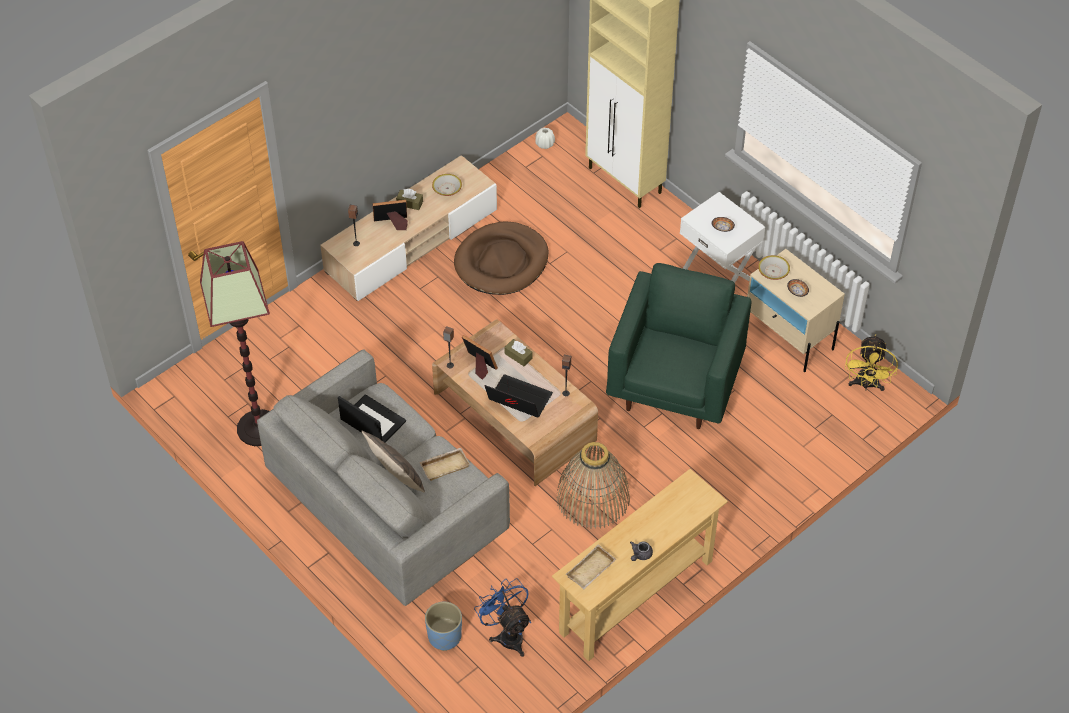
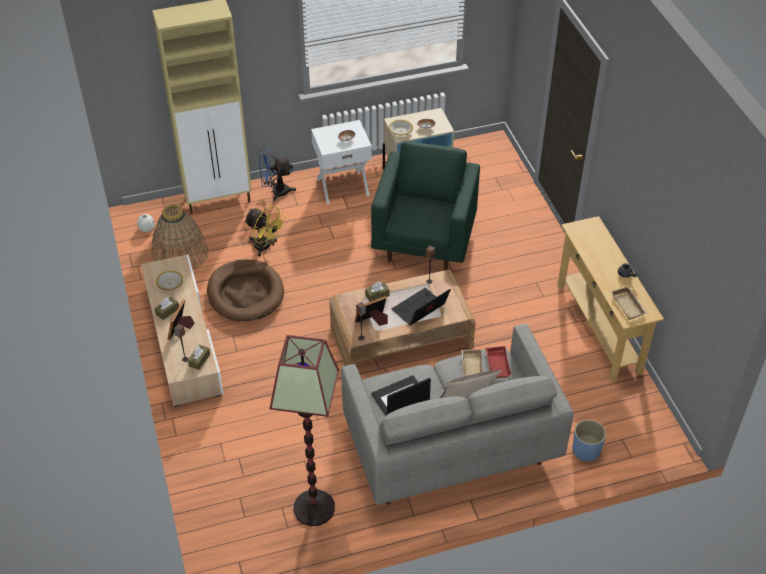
camera: 65 degrees left, 5 degrees down
(361, 254) = (199, 360): none -> brown tissue box
(461, 486) = (496, 364): none -> red tray
(507, 634) = (600, 411): blue fan -> blue fan (275, 191)
(593, 497) = (500, 320): basket -> basket (180, 254)
(675, 384) = (424, 241): green armchair -> green armchair turned 60 degrees clockwise
(866, 385) = (480, 153): yellow fan -> yellow fan (266, 247)

